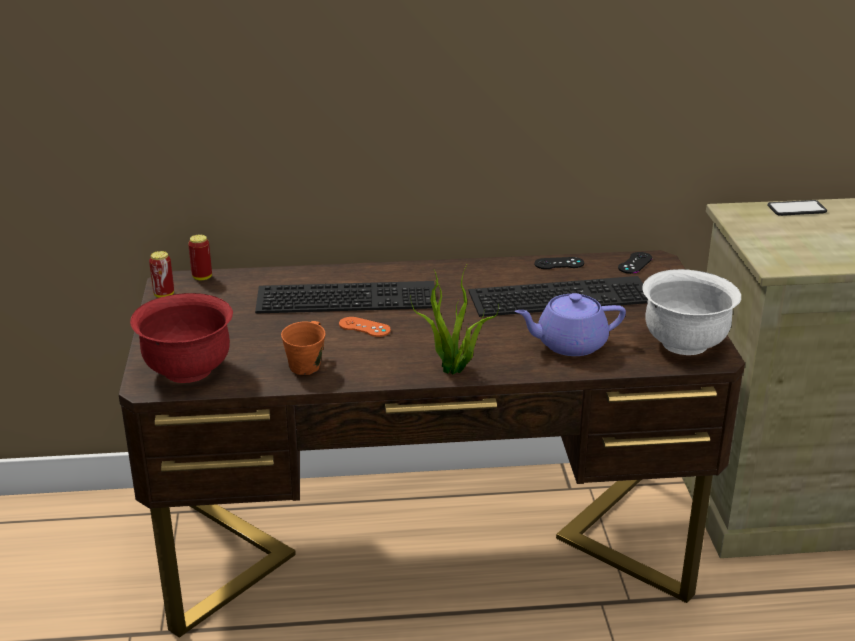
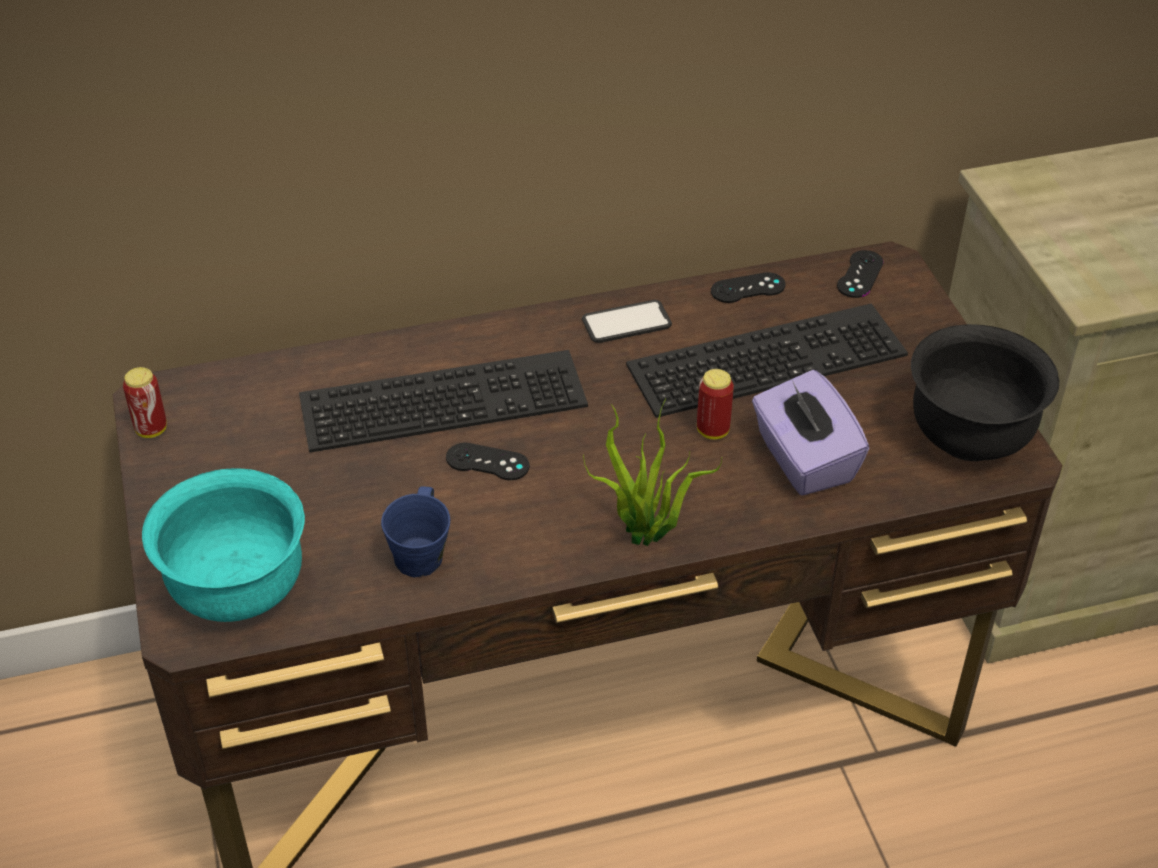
camera: 10 degrees left, 15 degrees up
(188, 370) = (238, 590): red bowl -> turquoise bowl
(202, 277) = (201, 382): can -> can (712, 431)
(306, 366) = (420, 557): orange mug -> blue mug
(364, 327) = (487, 462): orange game controller -> black game controller
(569, 344) = (803, 460): purple teapot -> purple tissue box
(685, 343) = (970, 437): white bowl -> black bowl
(796, 209) = (1093, 168): phone -> phone (626, 323)

